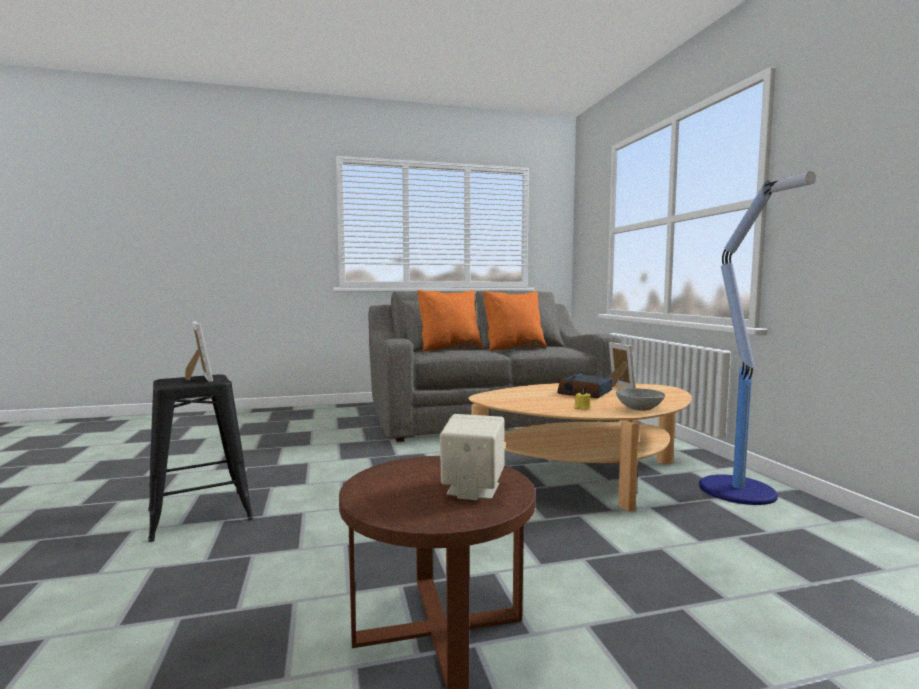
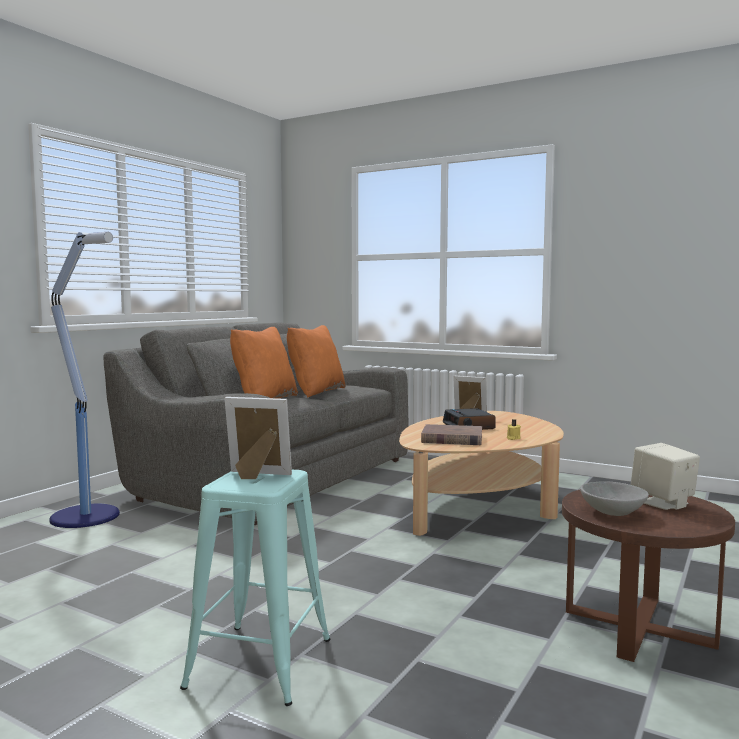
camera: 45 degrees left, 0 degrees up
(199, 514) = (260, 663): black stool -> turquoise stool
(526, 398) = (452, 439): none -> brown book
(639, 409) = (543, 431): grey bowl -> grey bowl (613, 512)
(739, 491) = (574, 486): floor lamp -> floor lamp (87, 517)

